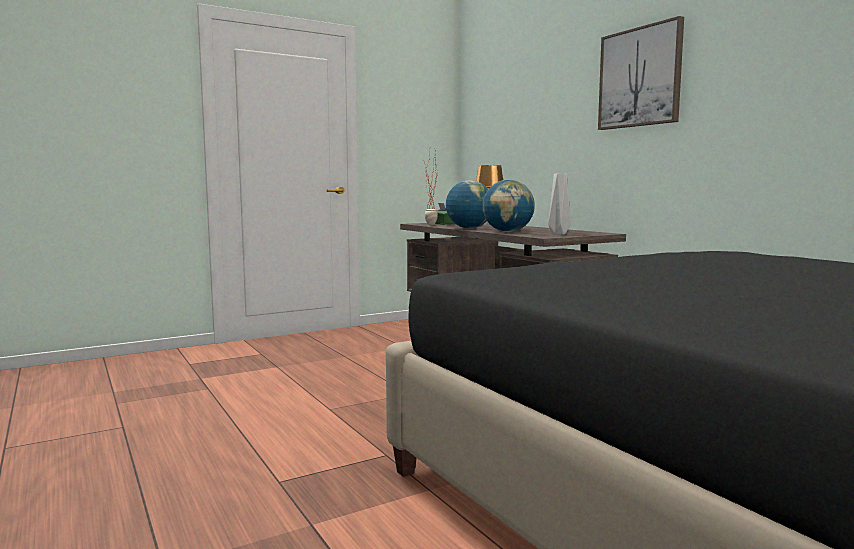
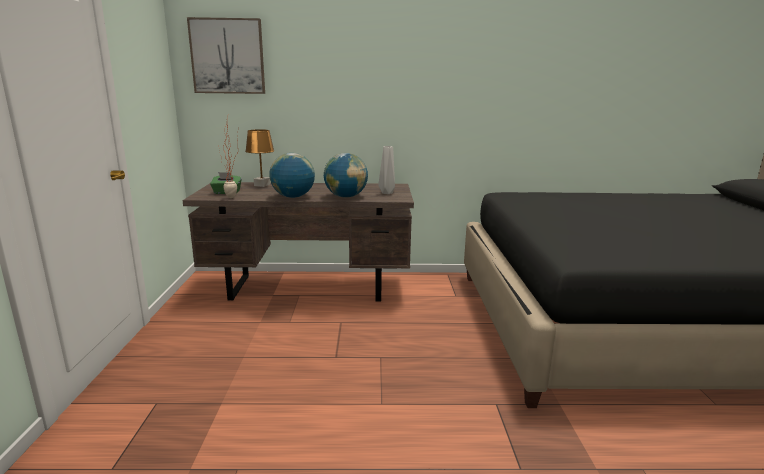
camera: 60 degrees left, 10 degrees up
(640, 77) = (413, 70): picture -> picture (227, 56)

